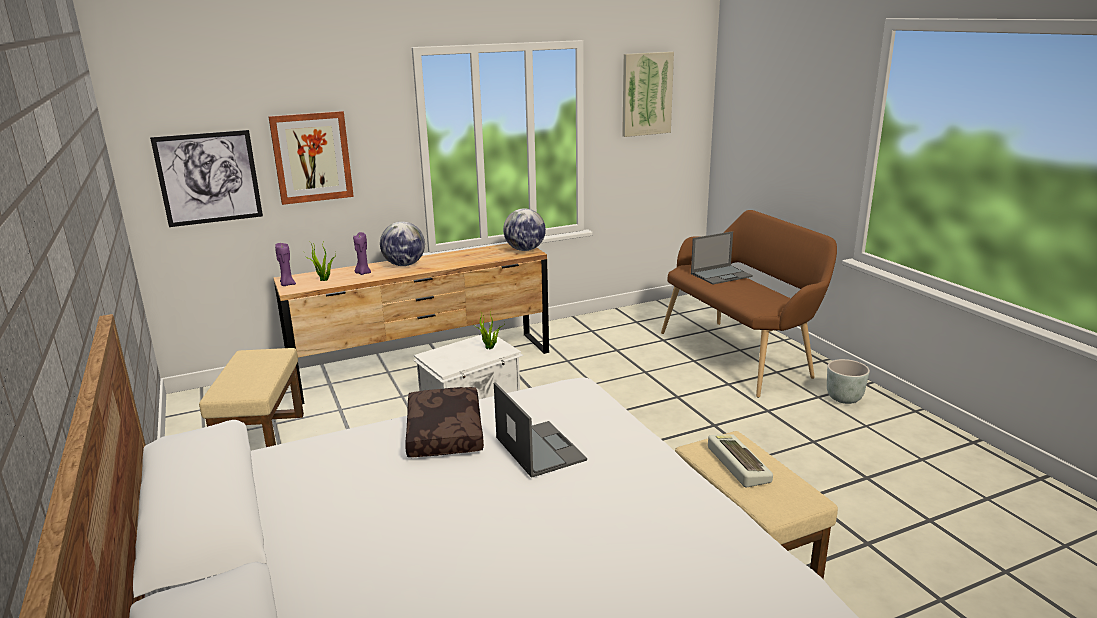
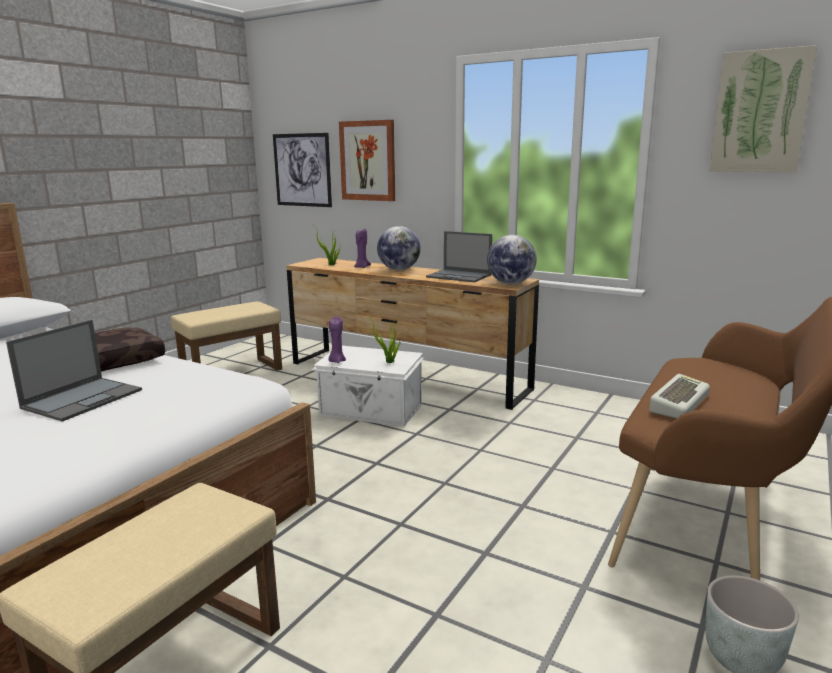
camera: 55 degrees right, 5 degrees down
(287, 284) = (309, 261): purple candle -> purple candle (337, 361)
(721, 275) = (721, 381): laptop -> laptop (459, 276)
(736, 464) = (168, 528): keyboard -> keyboard (677, 402)

